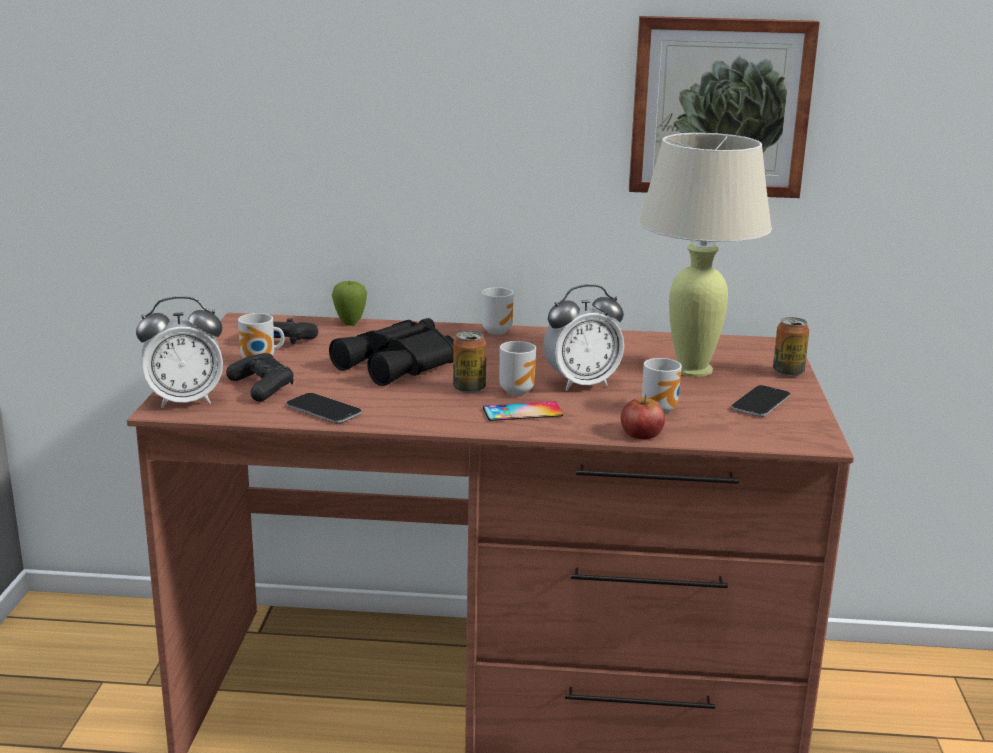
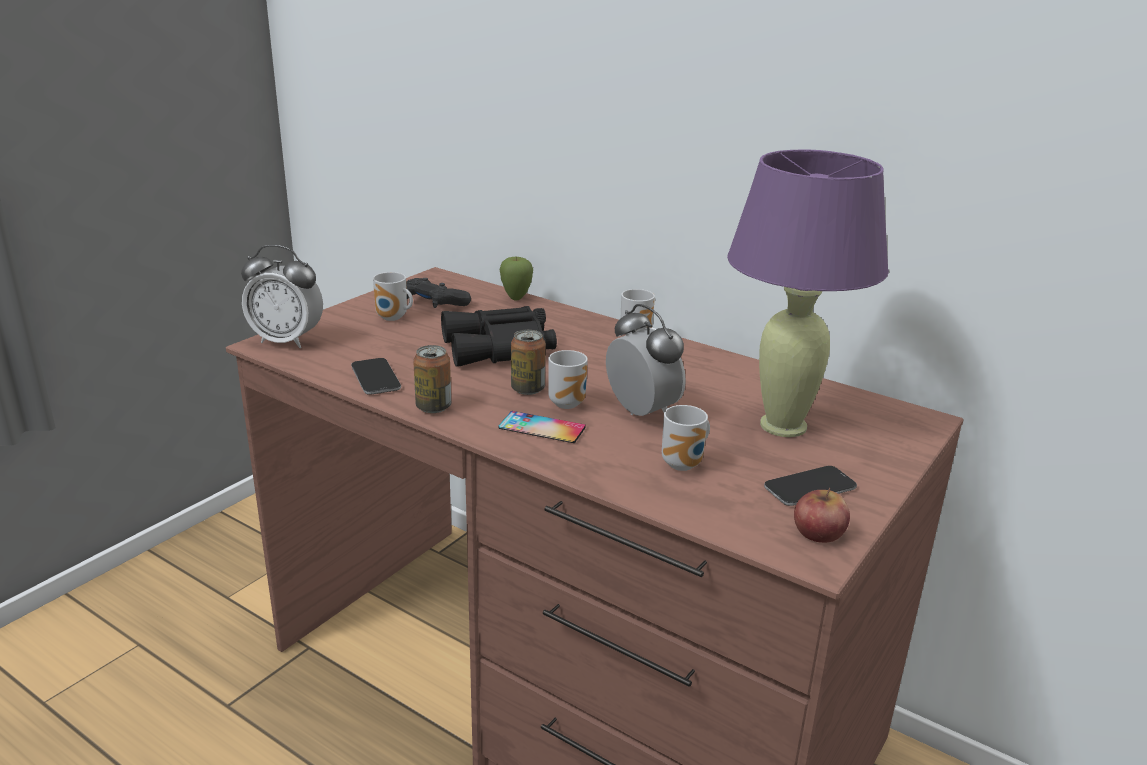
camera: 30 degrees right, 5 degrees up
(261, 387) = (360, 343): black game controller -> none
(581, 384) = (641, 412): alarm clock -> alarm clock turned 135 degrees counterclockwise
(641, 433) = (627, 486): apple -> apple (818, 532)
(692, 369) = (783, 426): beige table lamp -> purple table lamp
(719, 107) = (902, 124): picture -> none
(788, 372) = (893, 458): can -> can (433, 407)

